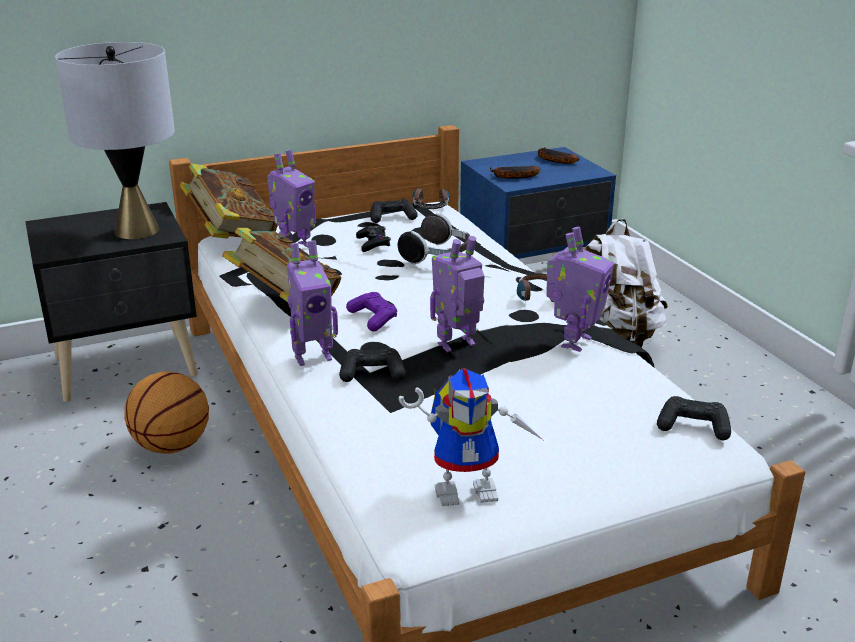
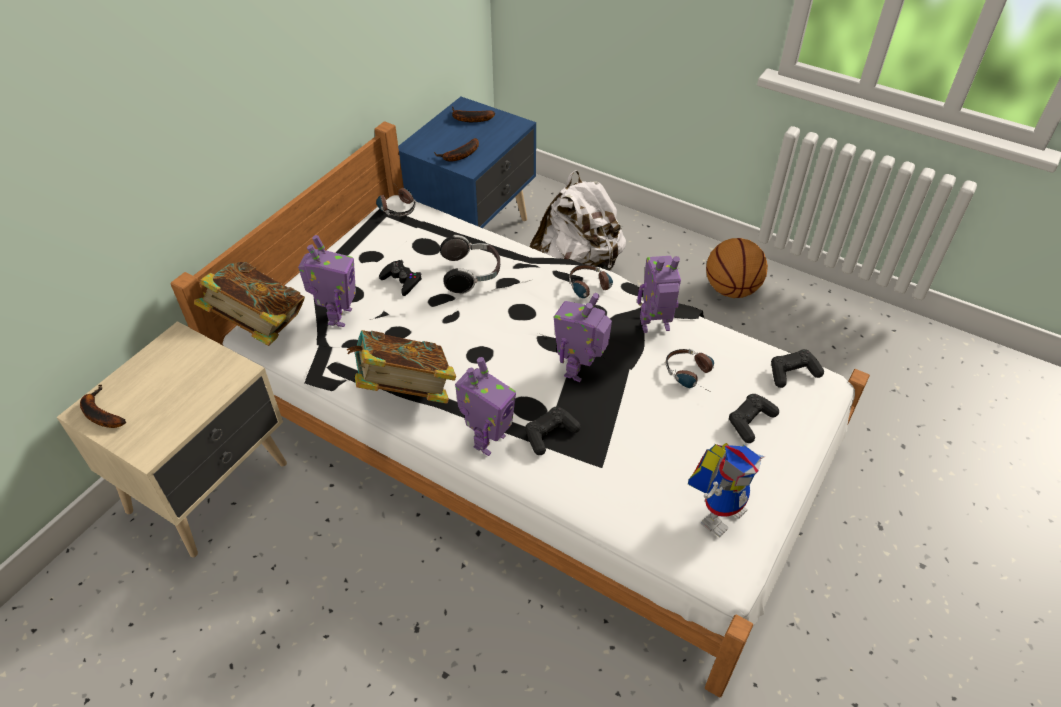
camera: 35 degrees left, 20 degrees up
(51, 227) = (100, 413): none -> banana
(128, 368) = (212, 487): black nightstand -> beige nightstand
(136, 231) = (198, 377): grey table lamp -> none
(172, 446) = (344, 549): basketball -> basketball (732, 290)
(373, 318) = (491, 373): purple game controller -> none
(392, 217) = (381, 238): black game controller -> black game controller (750, 422)
(572, 389) = (694, 376): none -> headphones
(574, 342) = (655, 327): toy robot -> toy robot turned 90 degrees counterclockwise

